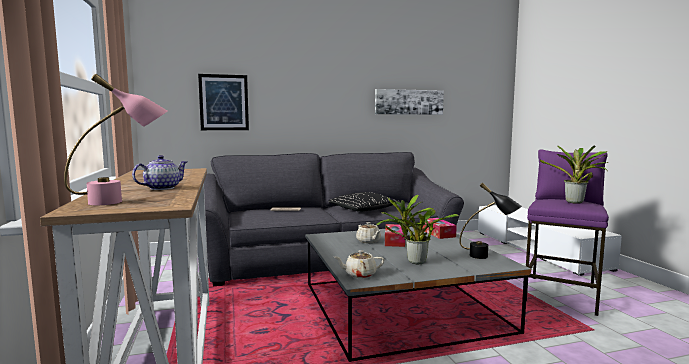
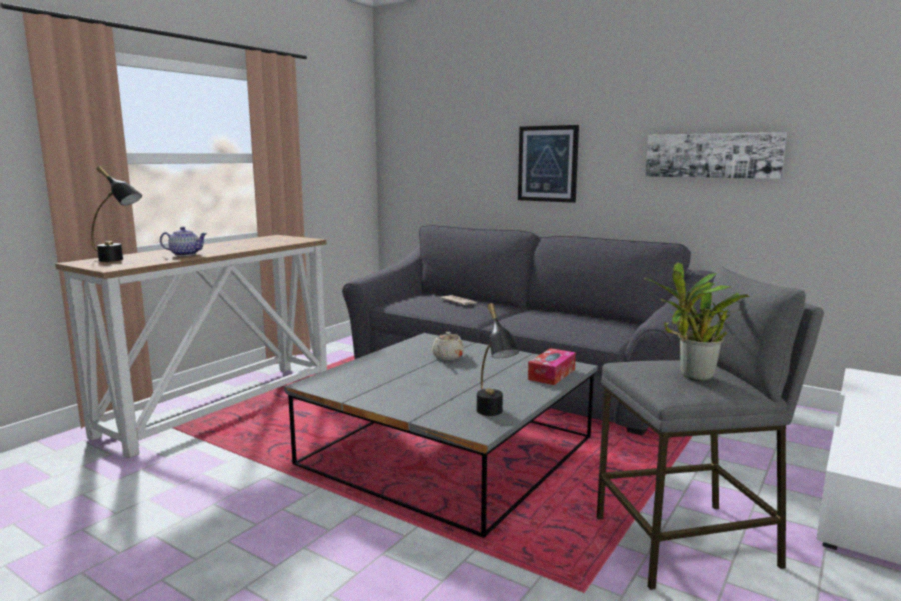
camera: 50 degrees right, 5 degrees up
(122, 201) = (118, 260): pink table lamp -> black table lamp
(224, 102) = (451, 159): picture -> picture (548, 164)
(359, 274) = (330, 380): beige teapot -> none
(363, 209) = (543, 319): black pillow -> none
(394, 241) = (472, 365): tissue box -> none
(414, 262) = (408, 389): potted plant -> none
(561, 294) = (687, 543): purple stool -> grey stool

